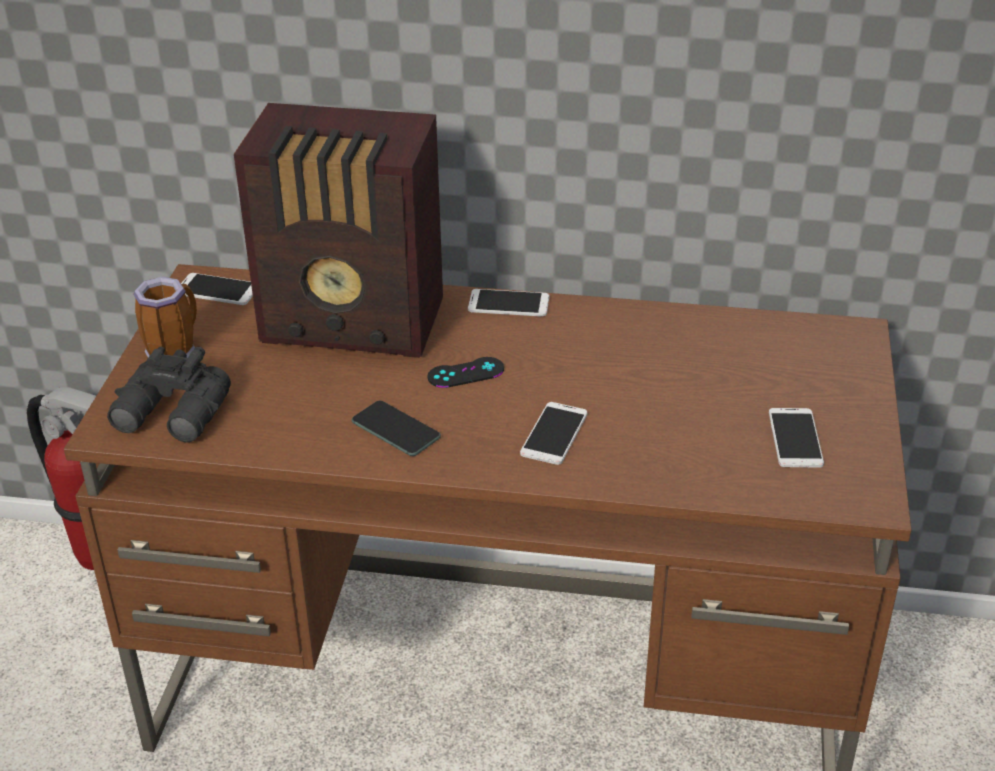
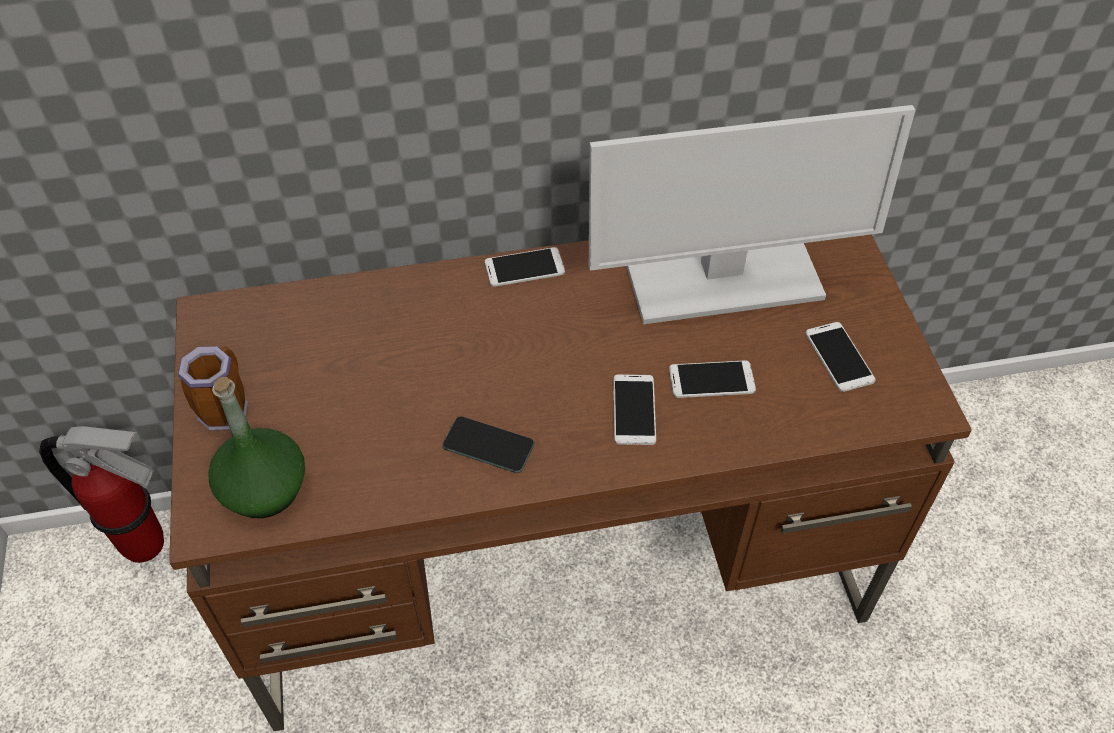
camera: 20 degrees left, 15 degrees up
(173, 415) = (264, 489): black binoculars -> green bottle
(217, 290) = (234, 321): phone -> phone (711, 380)
(356, 324) = (392, 328): radio -> none
(466, 373) = (522, 360): black game controller -> none
(703, 352) = (721, 280): none -> monitor

